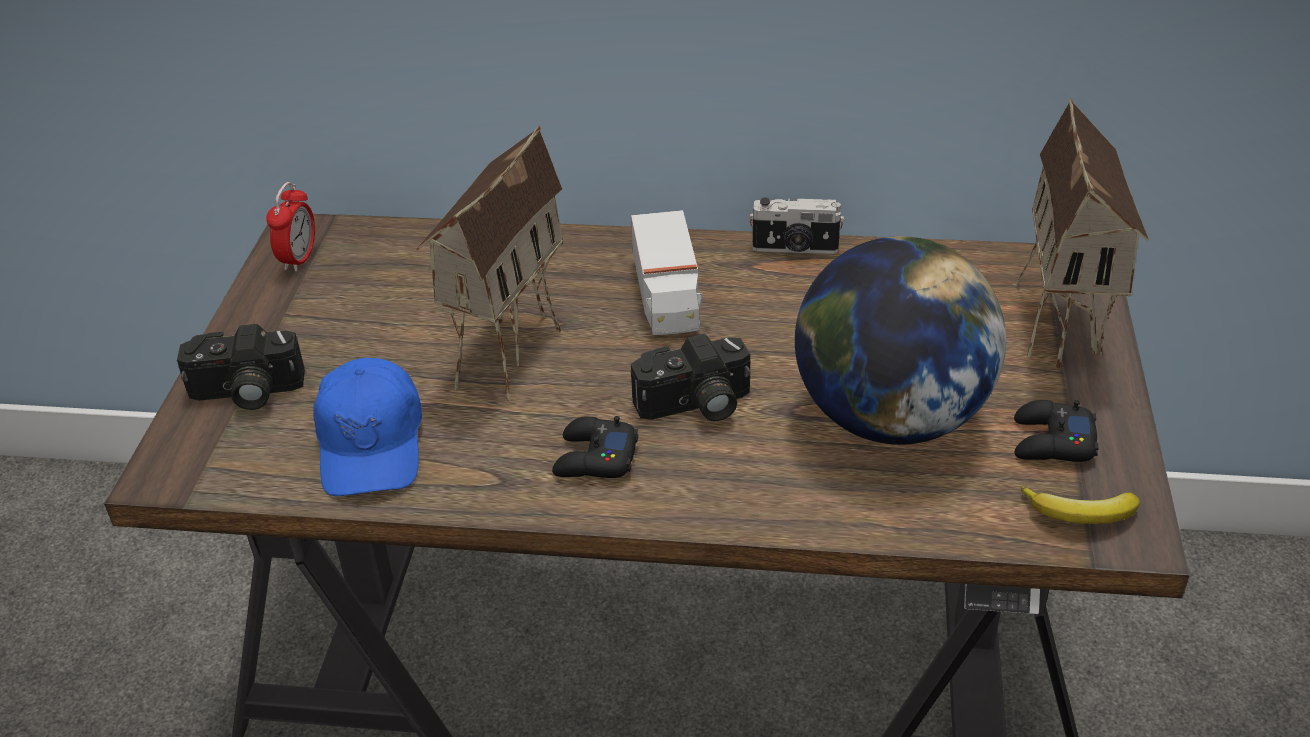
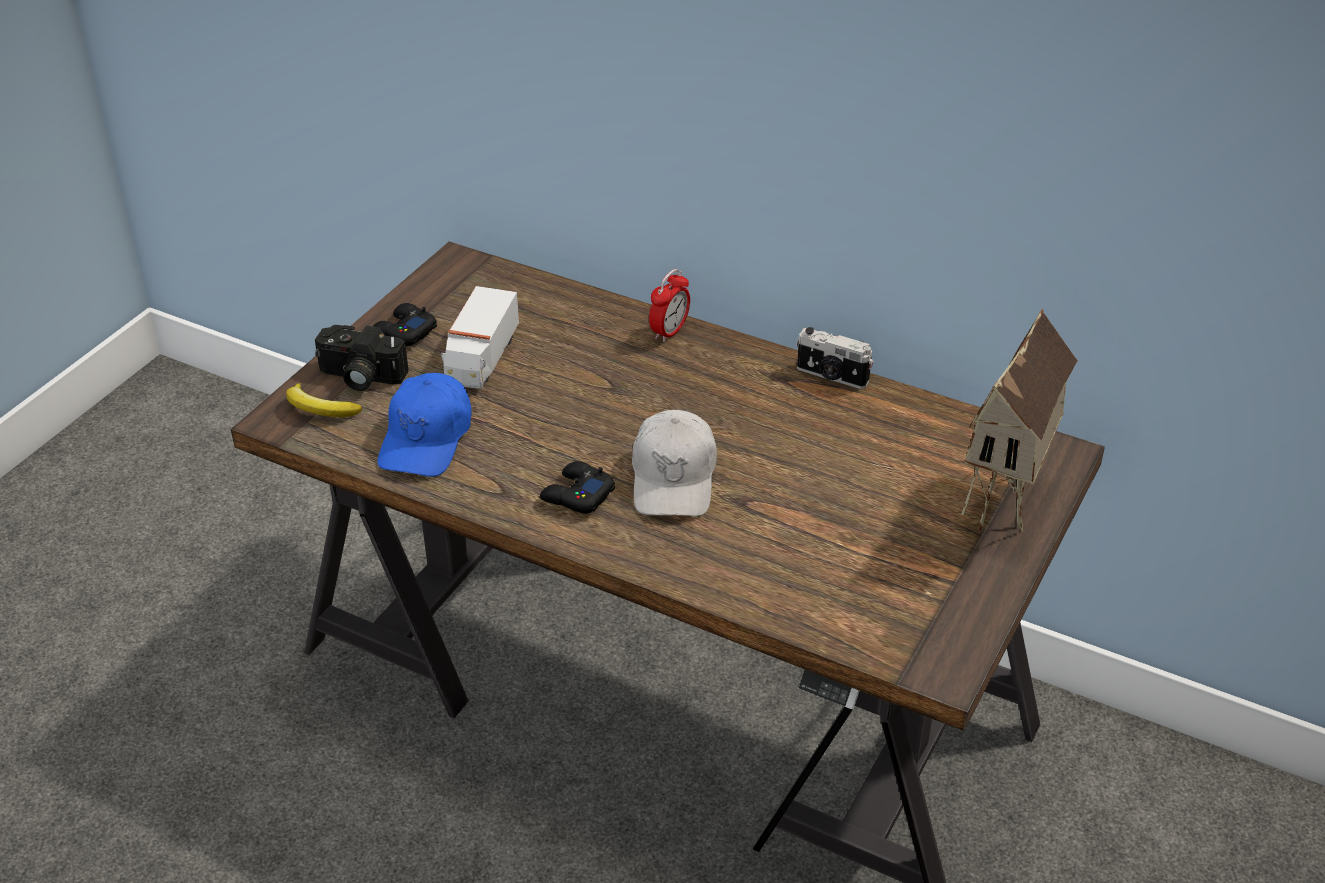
camera: 20 degrees right, 0 degrees up
(299, 259) = (447, 284): alarm clock -> alarm clock (669, 332)
(505, 349) = (559, 395): toy house -> none
(667, 297) = (705, 389): toy truck -> toy truck (481, 358)
(695, 406) = (674, 478): camera -> white cap
(890, 417) = (817, 529): globe -> none
(1052, 442) = (931, 585): black game controller -> black game controller (403, 332)
(1081, 514) = (914, 644): banana -> banana (320, 409)

